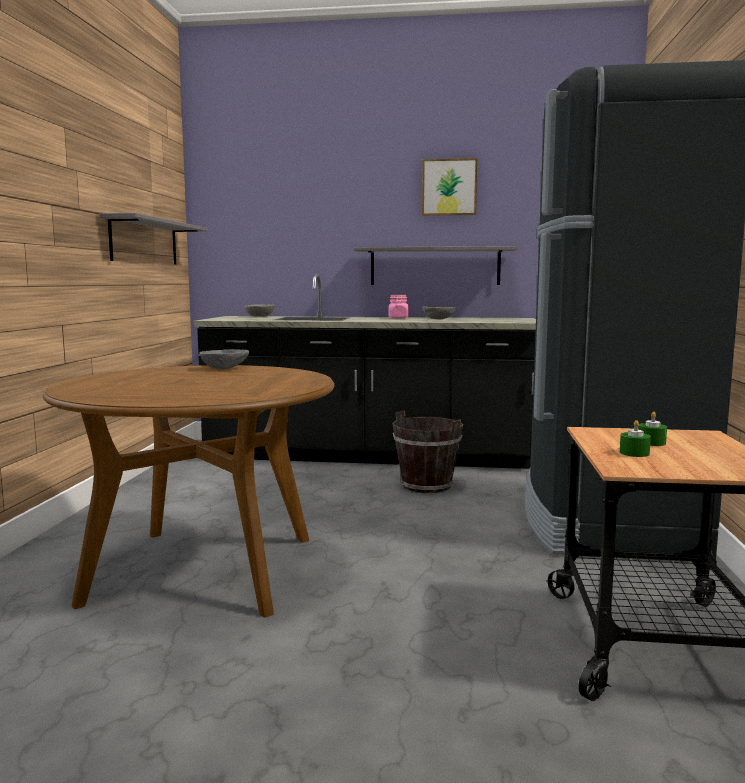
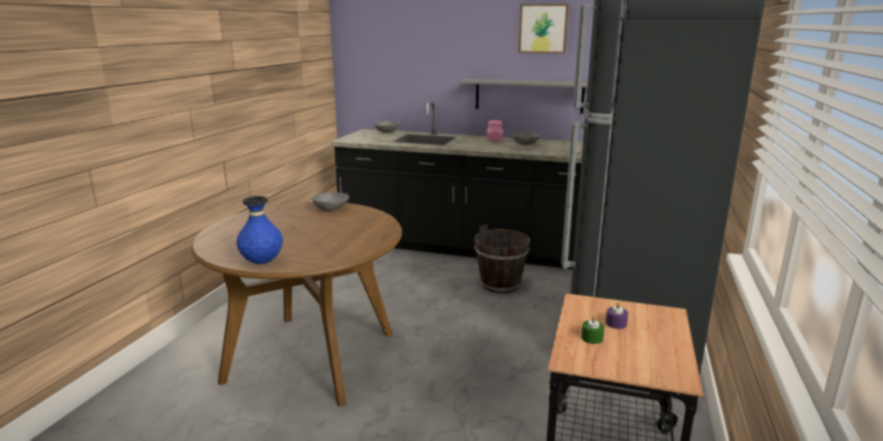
camera: 10 degrees right, 10 degrees up
(145, 242) = (293, 80): grey shelf -> none
(160, 400) = (262, 262): none -> blue vase
(651, 442) = (616, 323): green candle -> purple candle

